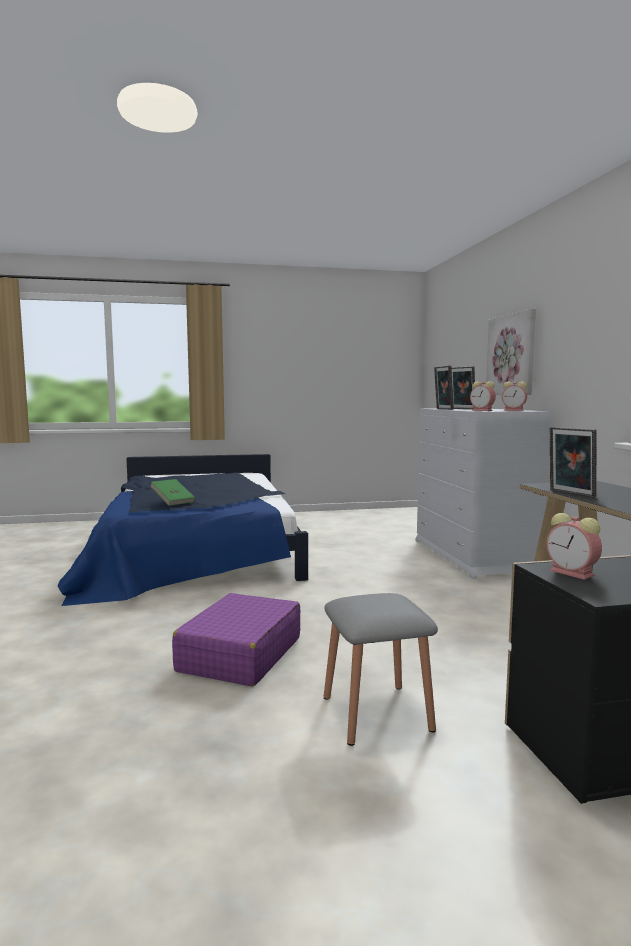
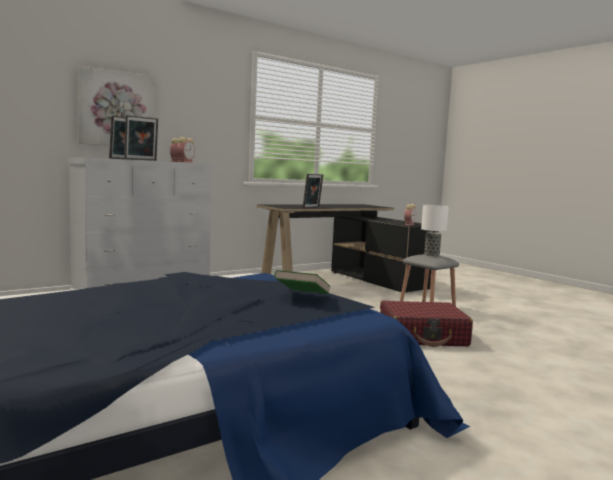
camera: 115 degrees left, 0 degrees up
(240, 654) = (423, 336): purple suitcase -> red suitcase
(382, 604) = (432, 255): none -> table lamp

